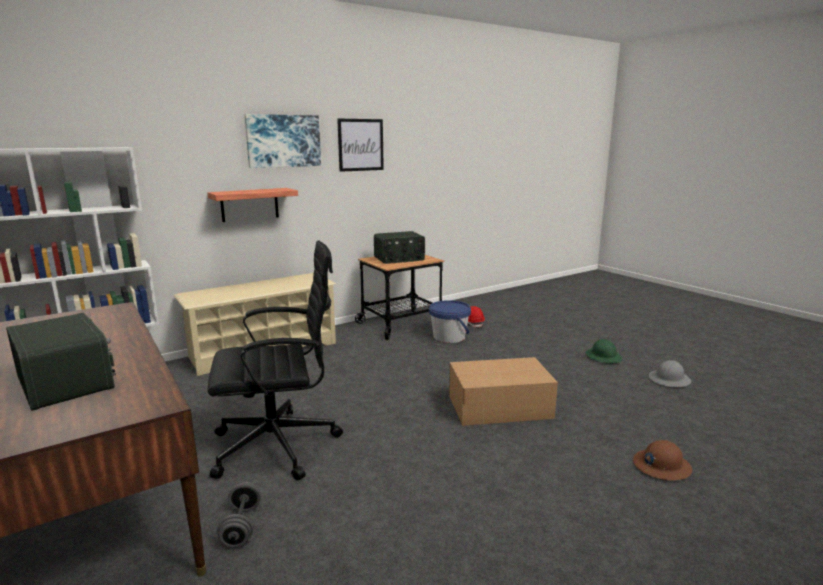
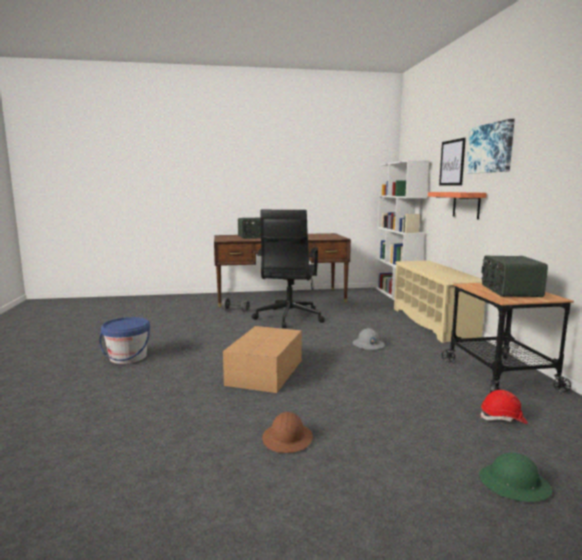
camera: 115 degrees right, 5 degrees down
(360, 145) = (548, 145): picture -> picture (452, 162)
(449, 337) = (446, 390): blue bucket -> blue bucket (128, 357)
(603, 357) = (318, 475): green hard hat -> green hard hat (514, 484)
(661, 466) = (121, 398): brown hard hat -> brown hard hat (287, 439)
(669, 380) = (204, 493): grey hard hat -> grey hard hat (368, 345)

